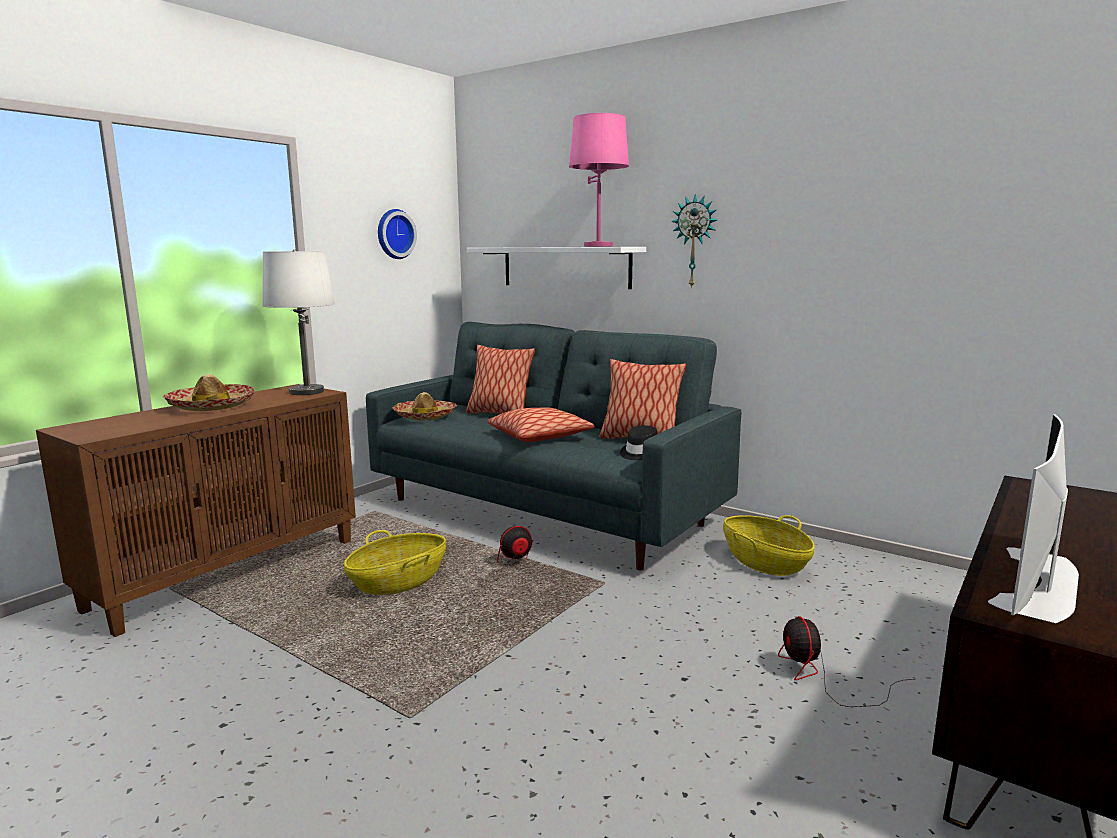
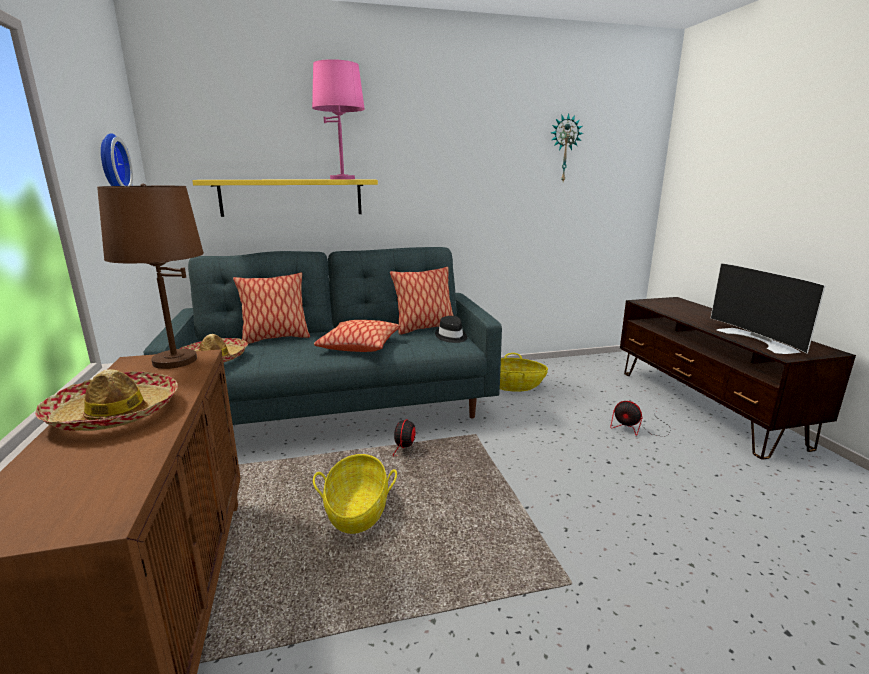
camera: 50 degrees left, 5 degrees up
(306, 392) = (174, 361): white table lamp -> brown table lamp
(565, 267) = (291, 197): white shelf -> yellow shelf
(695, 241) = (413, 175): wall clock -> wall clock (564, 148)

